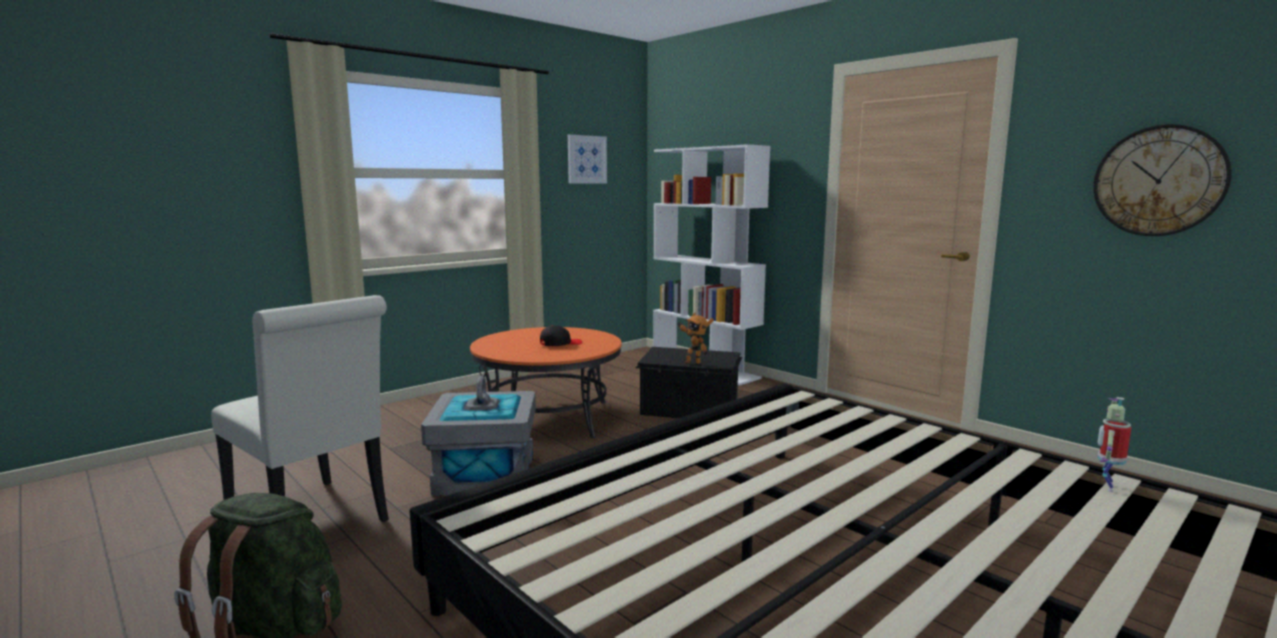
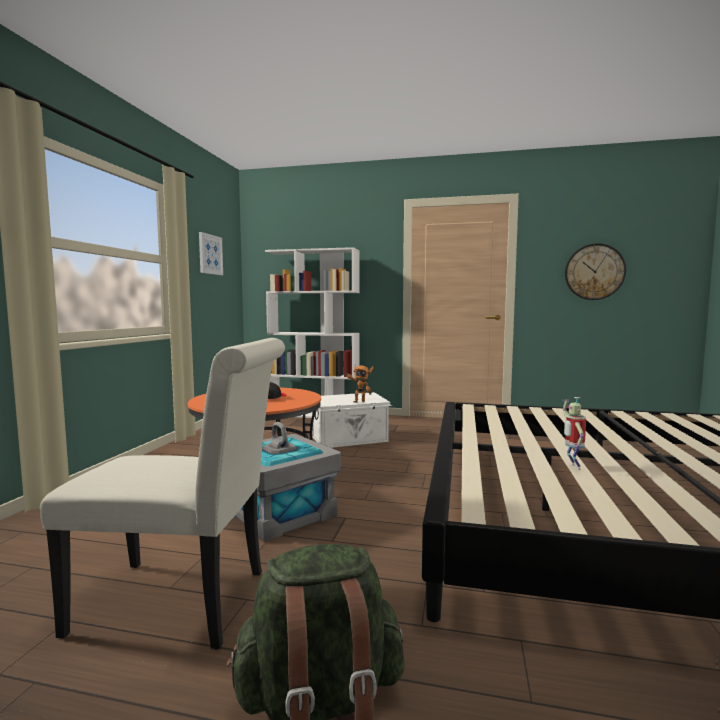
camera: 35 degrees left, 5 degrees down
(689, 410) = (350, 439): black storage box -> white storage box
(1106, 486) = (672, 417): toy robot -> toy robot (572, 467)

